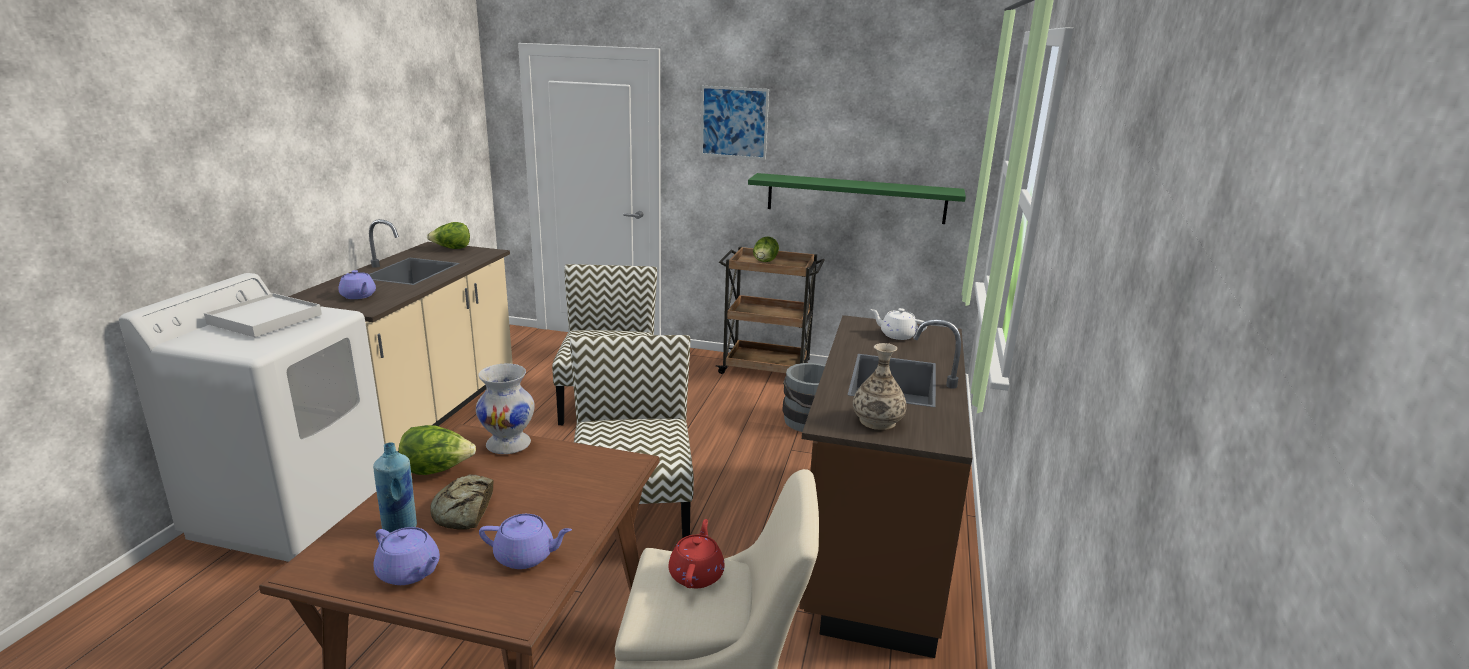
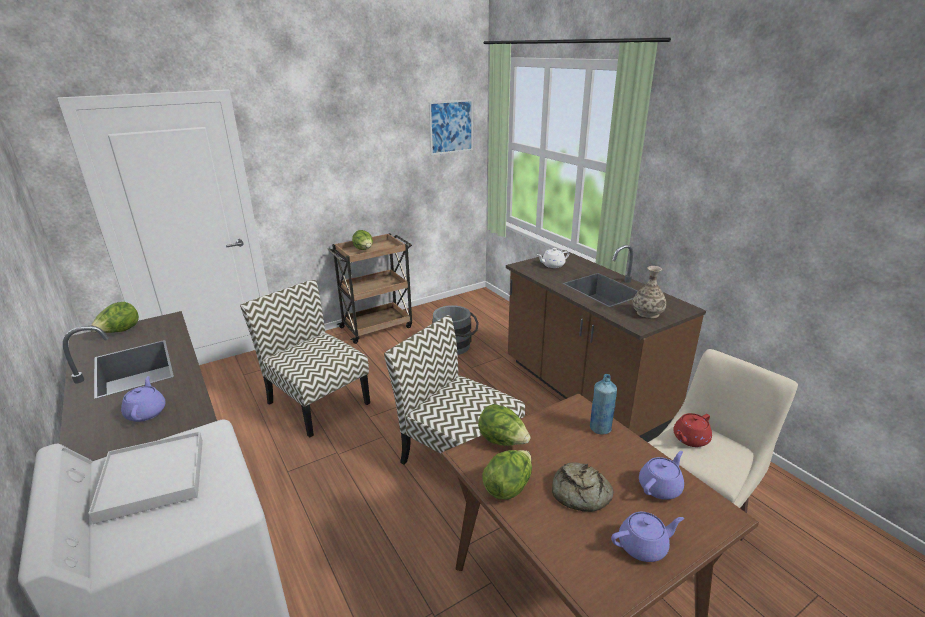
camera: 45 degrees left, 5 degrees up
(358, 296) = (146, 412): purple teapot -> purple teapot turned 105 degrees counterclockwise
(401, 528) = (579, 532): blue bottle -> blue bottle (600, 428)
(509, 444) = (503, 441): white vase -> lettuce
(696, 574) = (690, 439): red teapot -> red teapot turned 90 degrees counterclockwise
(734, 122) = (310, 146): picture -> picture (451, 127)
(855, 198) = (408, 186): green shelf -> none

